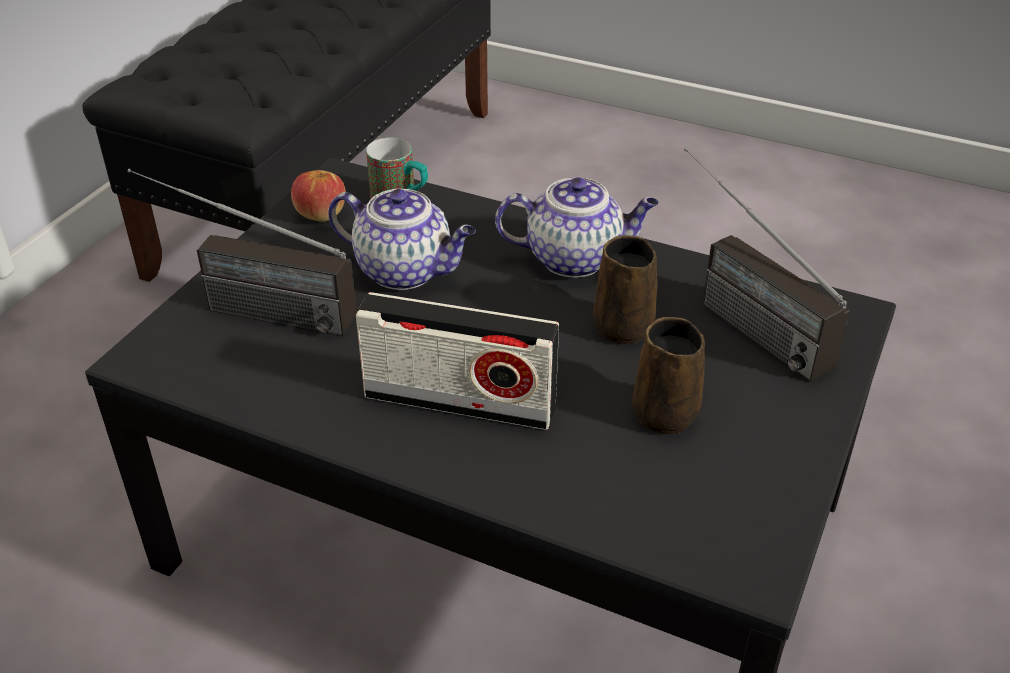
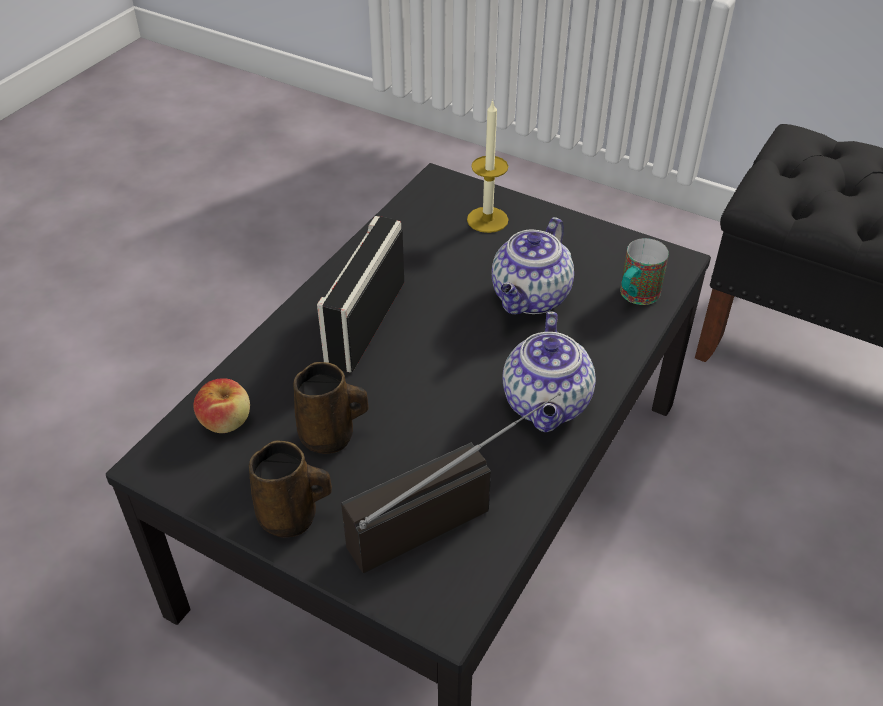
camera: 95 degrees right, 5 degrees up
(245, 308) = (487, 220): radio -> candle
(320, 214) = (613, 251): apple -> apple (226, 421)
(622, 325) = (445, 425): brown mug -> brown mug (292, 517)

